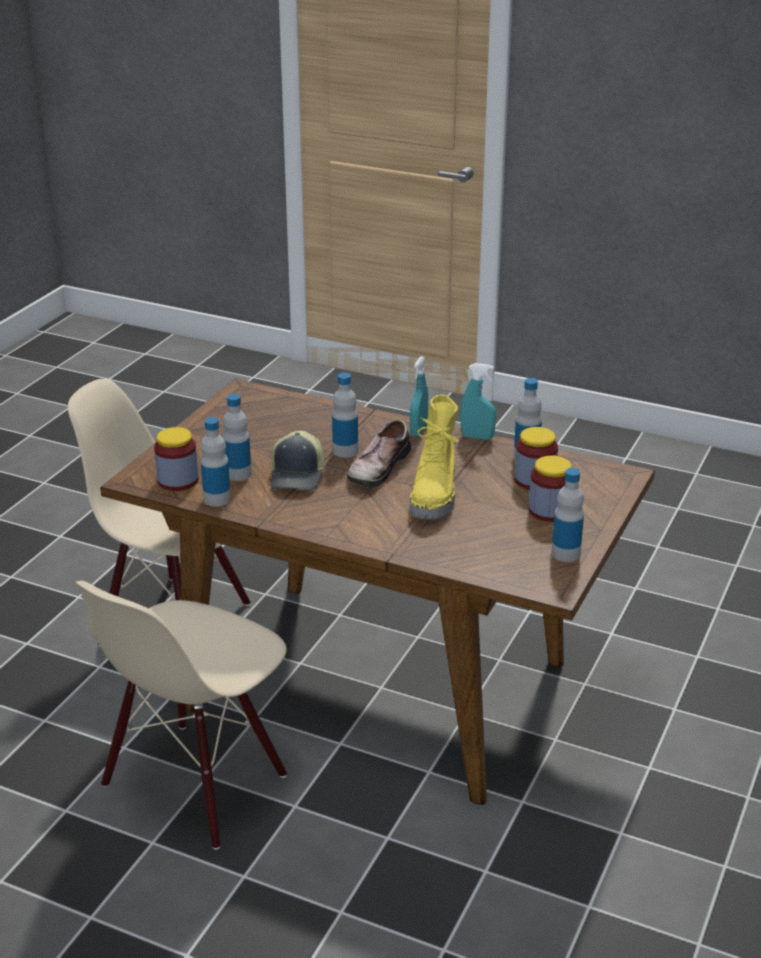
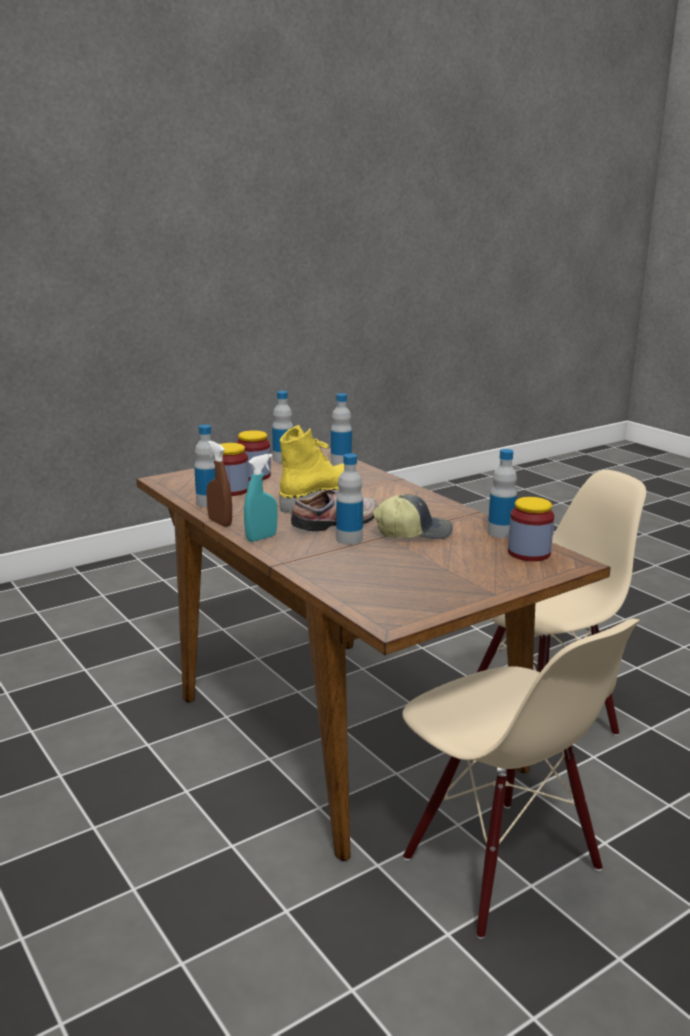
camera: 150 degrees left, 10 degrees down
(238, 474) = (467, 545): bottle -> bottle (341, 462)
(298, 475) = (413, 532): cap -> cap turned 45 degrees clockwise
(477, 437) = (220, 522): turquoise spray bottle -> brown spray bottle

